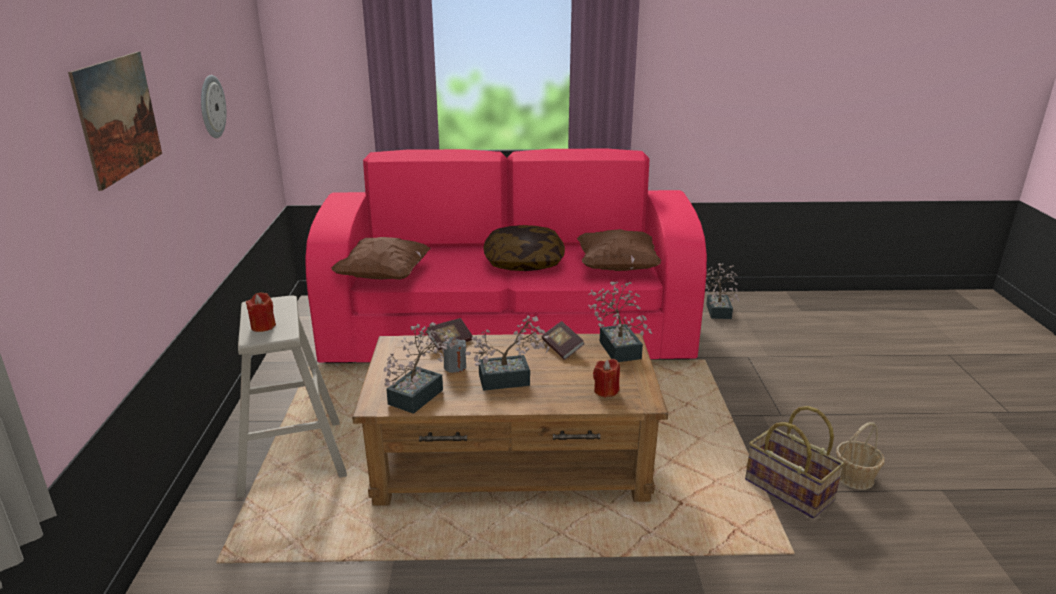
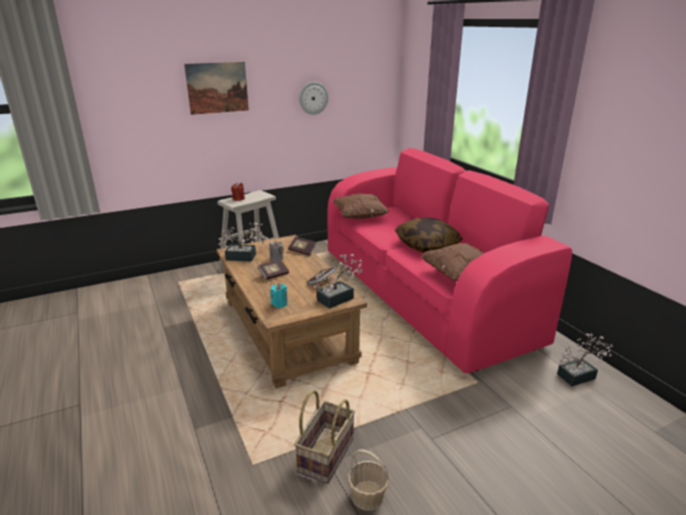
camera: 65 degrees right, 0 degrees up
(510, 379) = (273, 275): potted plant -> book
(606, 391) = (279, 304): red candle -> turquoise candle

